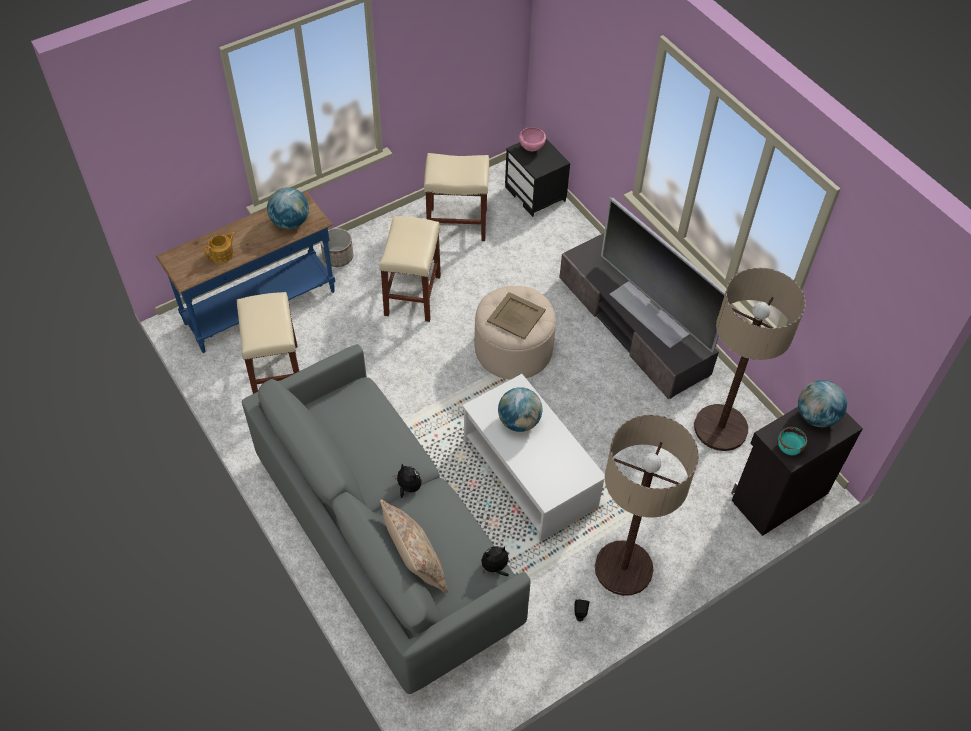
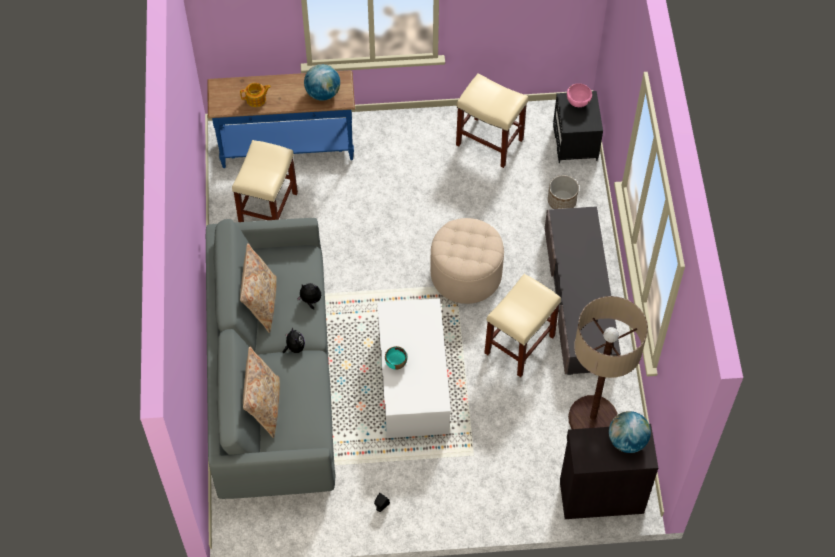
camera: 30 degrees right, 5 degrees up
(338, 257) = (373, 130): planter -> planter (562, 201)
(344, 458) = (261, 303): none -> beige pillow
(412, 294) = (413, 190): beige stool -> beige stool (519, 343)
(495, 567) = (320, 437): plush toy -> plush toy (310, 301)
(515, 316) = (465, 248): beige tray -> none
(519, 421) = (412, 336): globe -> none
(623, 568) = (437, 489): floor lamp -> none
(650, 313) = (585, 295): television -> none
(789, 448) = (586, 454): turquoise bowl -> turquoise bowl (396, 363)

